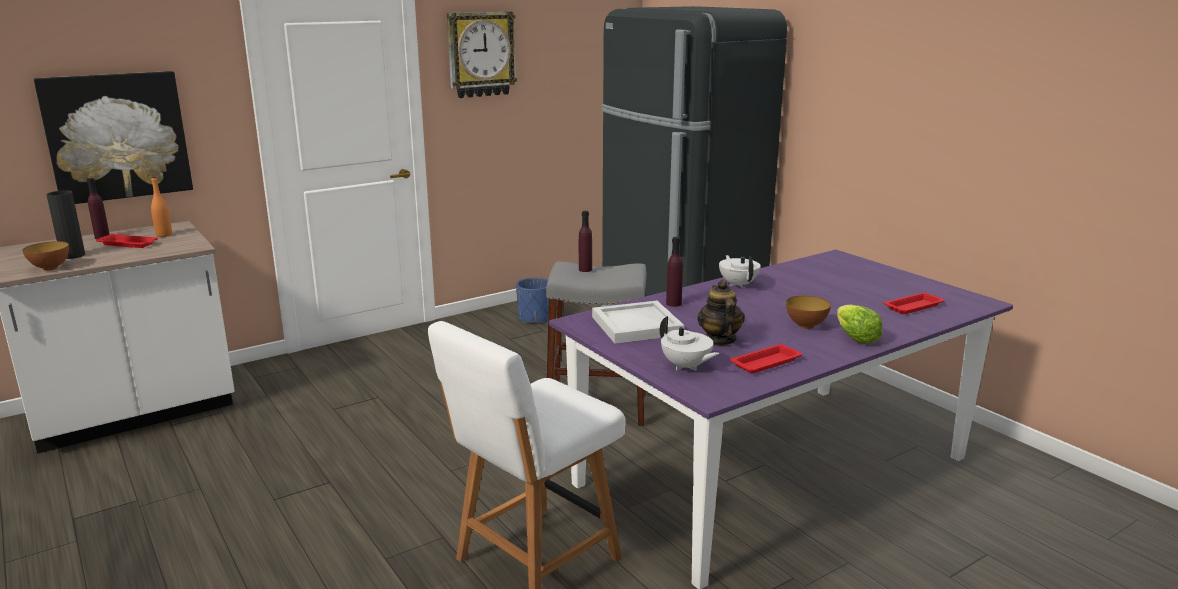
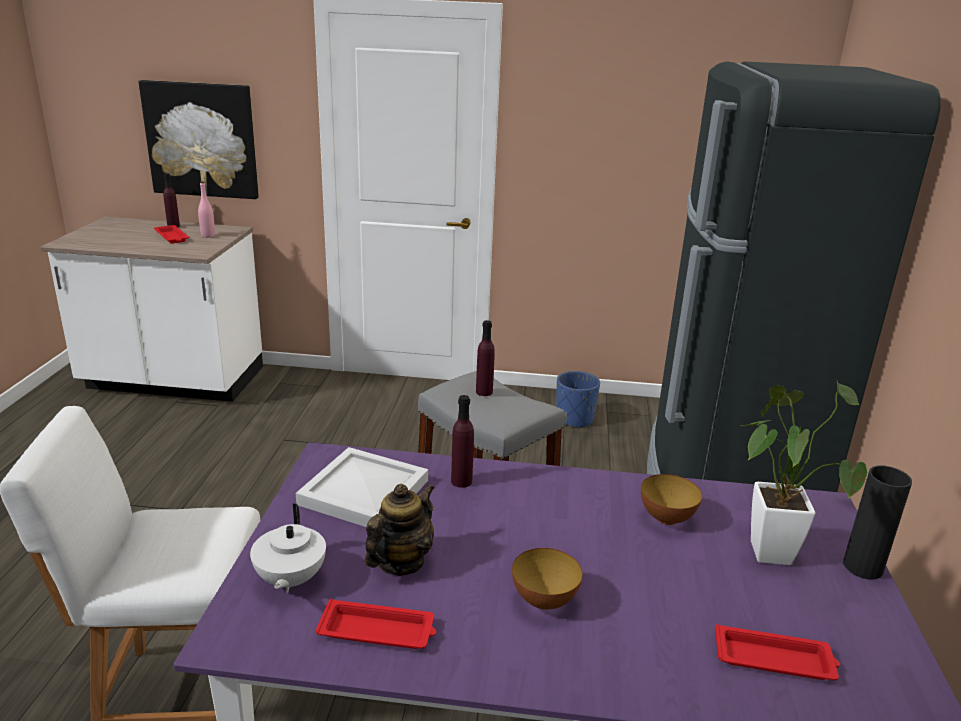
camera: 40 degrees right, 5 degrees up
(50, 268) = (91, 244): bowl -> bowl (666, 518)
(72, 255) = (124, 237): black vase -> black vase (862, 567)
(164, 235) = (208, 236): orange bottle -> pink bottle
(480, 54) = (577, 102): wall clock -> none
(738, 284) = (591, 489): white teapot -> none
(845, 276) = (768, 547): none -> potted plant
(854, 337) = (569, 661): lettuce -> none

